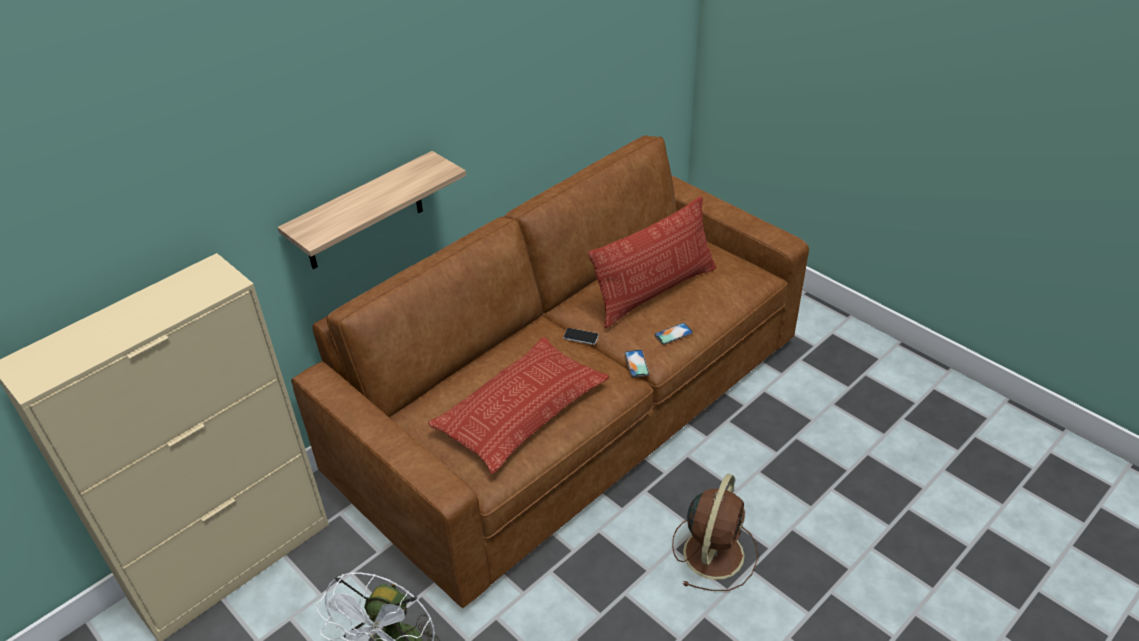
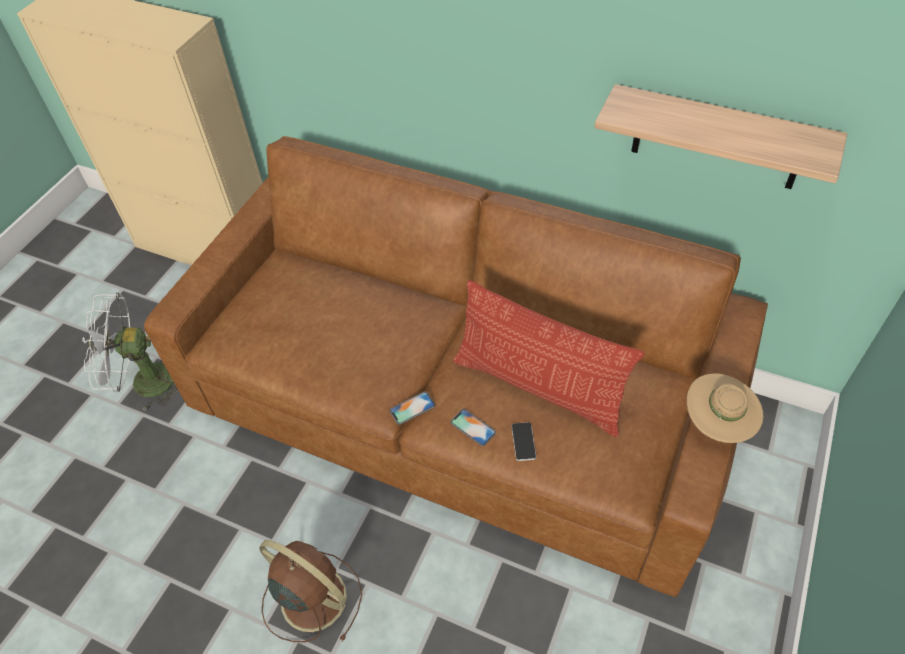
camera: 70 degrees right, 10 degrees up
(363, 213) = (364, 82): shelf -> shelf (717, 138)
(521, 410) = (306, 334): pillow -> none
(581, 337) = (437, 346): phone -> phone (523, 442)
(714, 551) = (311, 596): brown fan -> brown fan turned 150 degrees counterclockwise
(736, 215) = (718, 423): none -> beige hat

